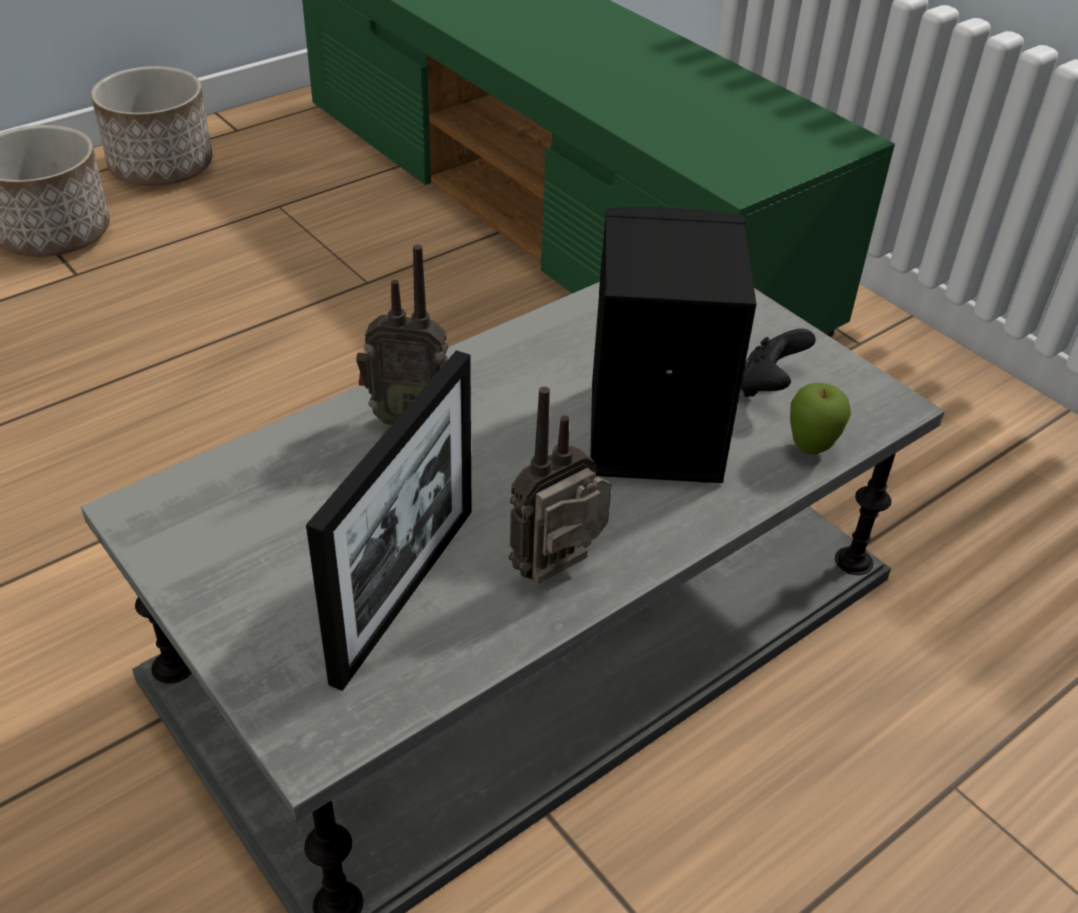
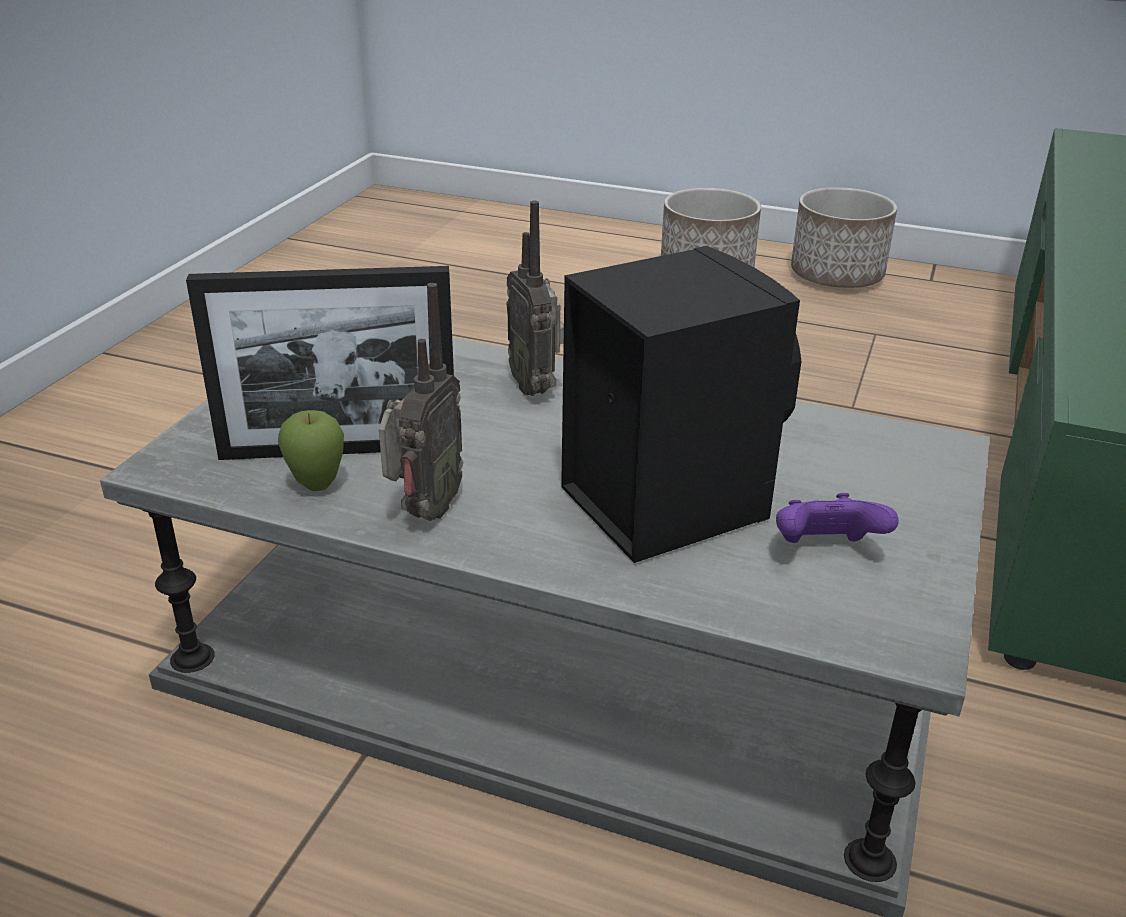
camera: 60 degrees right, 10 degrees down
(560, 573) = (423, 512): radio -> radio turned 90 degrees clockwise
(767, 386) = (825, 550): black game controller -> purple game controller
(810, 449) = (757, 607): apple -> apple (317, 487)

